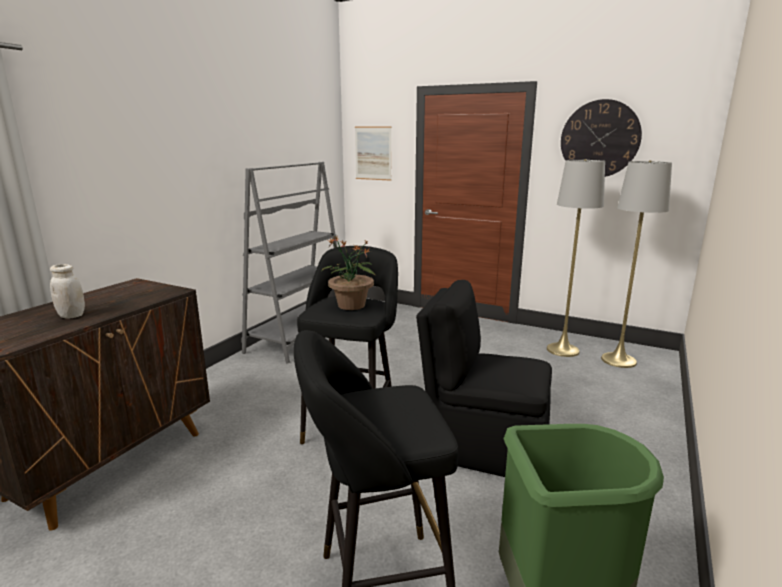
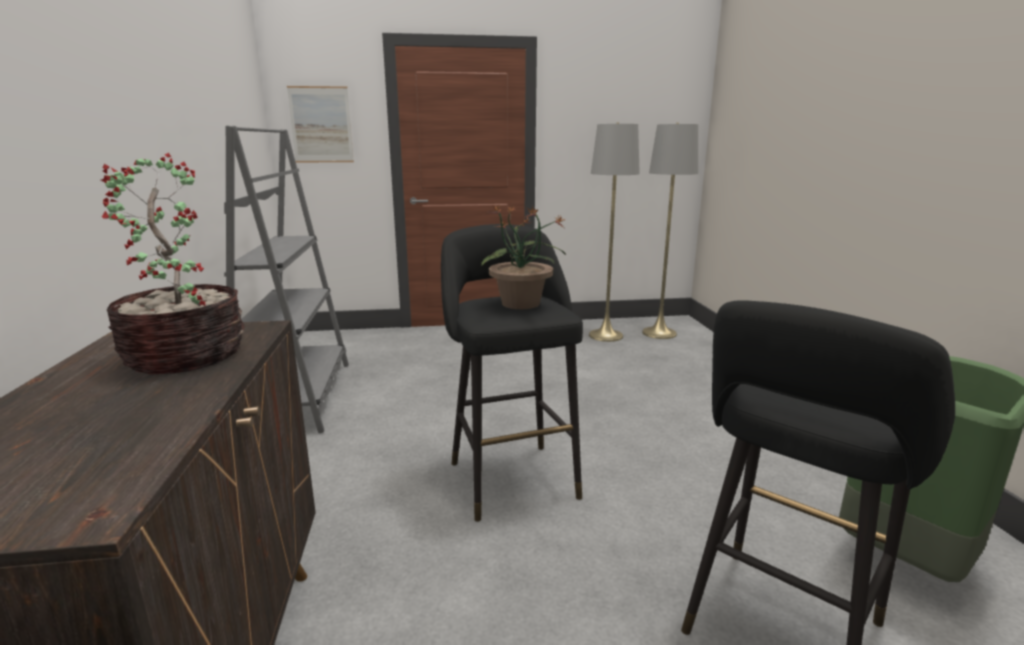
camera: 35 degrees left, 0 degrees up
(72, 315) = (131, 405): white jar -> none
(127, 297) = (185, 354): none -> potted plant
(483, 446) = (663, 444): black chair -> none
(599, 139) = (606, 105): wall clock -> none

